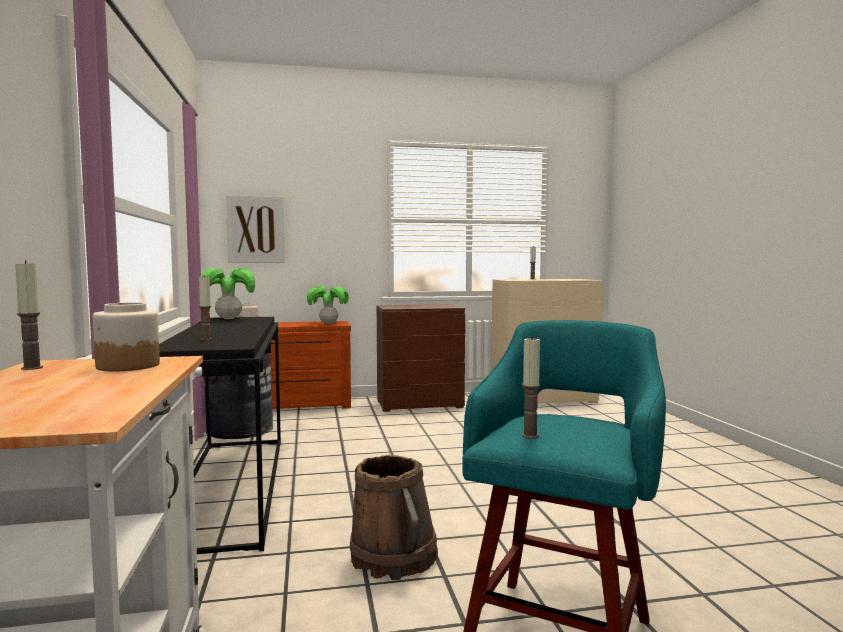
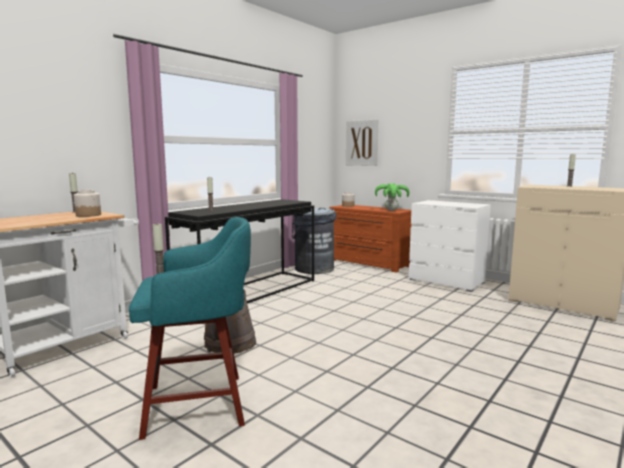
camera: 50 degrees right, 5 degrees up
(228, 318) = (284, 200): potted plant -> none
(420, 404) = (446, 281): brown dresser -> white dresser

